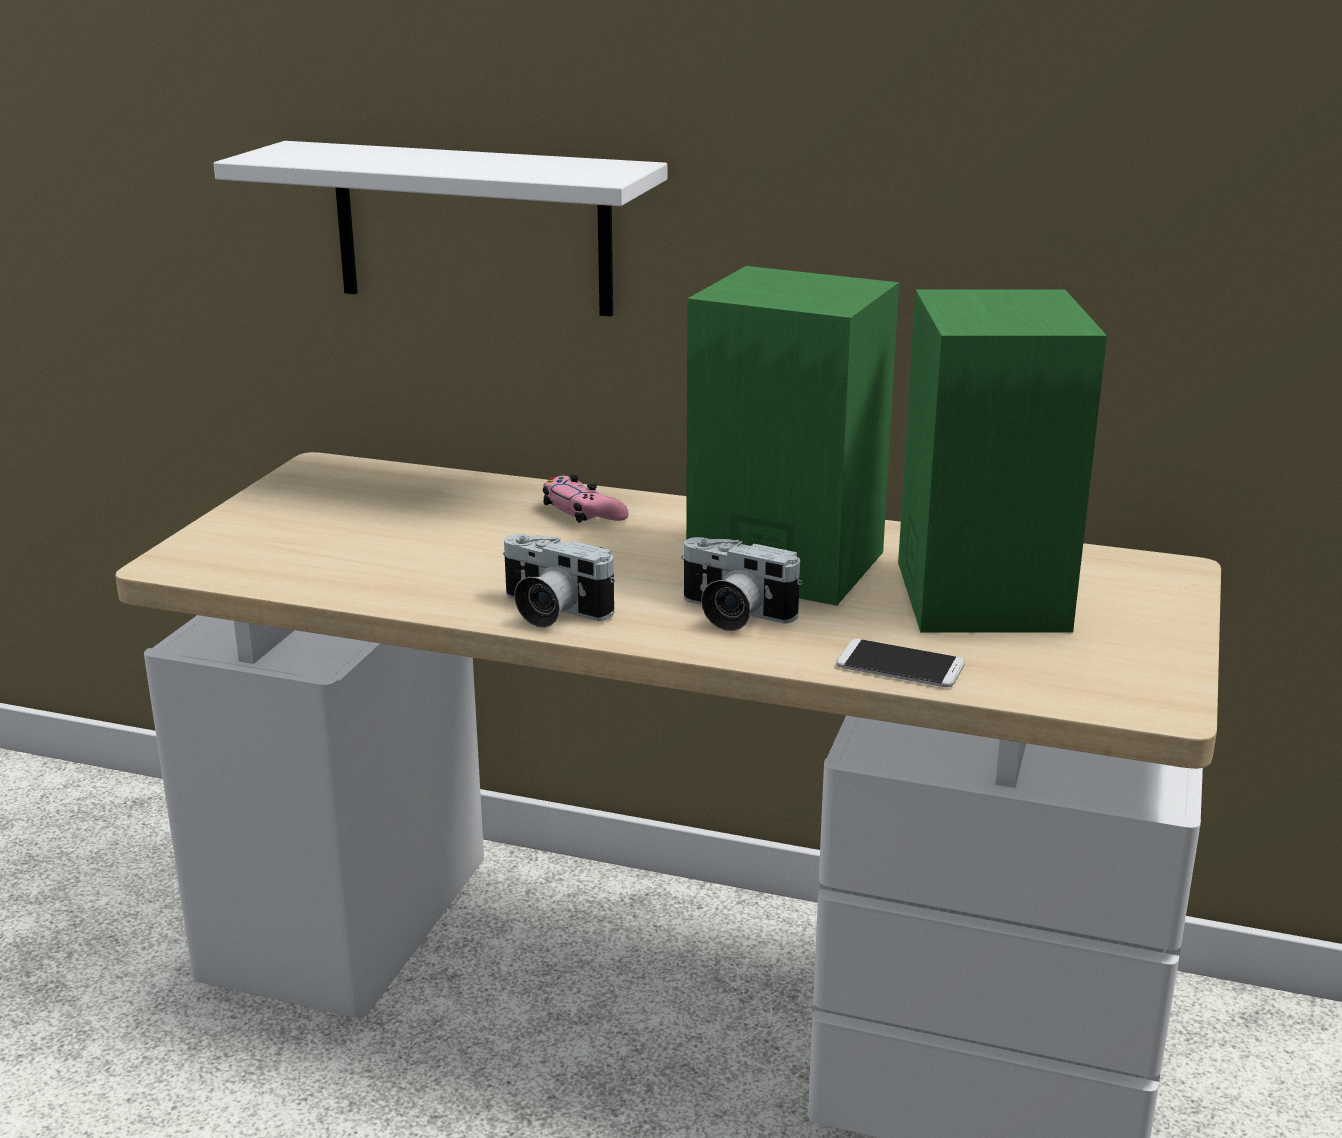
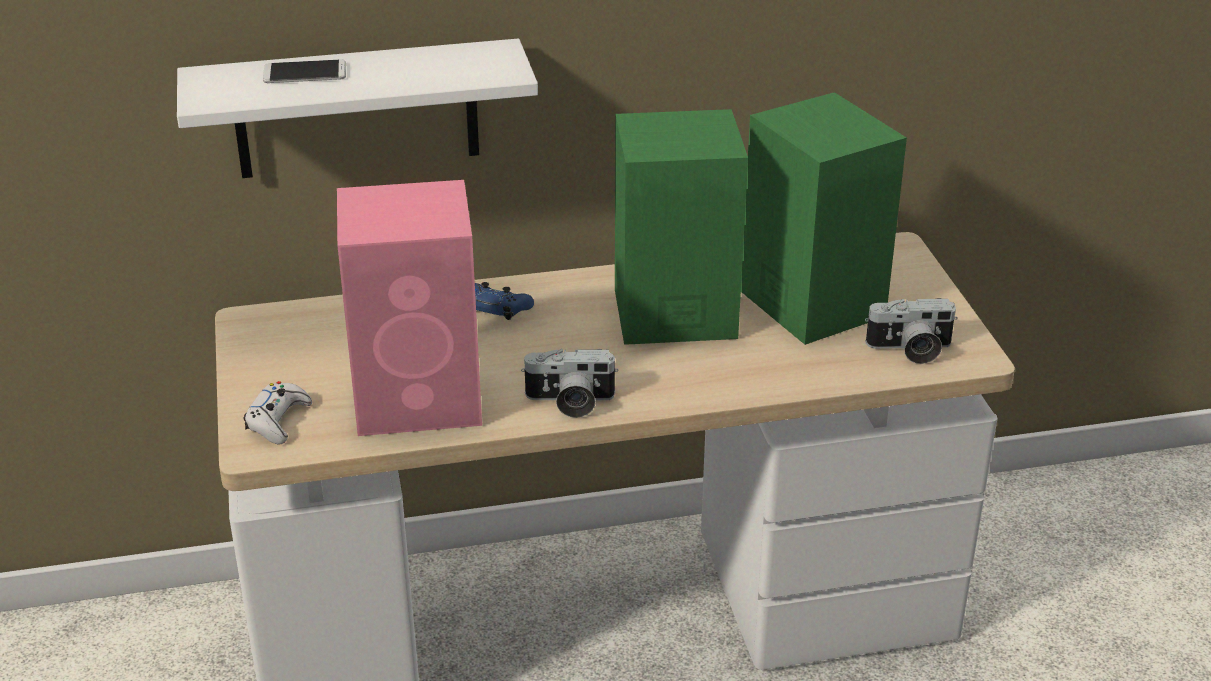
camera: 30 degrees left, 10 degrees up
(227, 547) = (278, 420): none -> white game controller
(394, 566) = (421, 398): none -> pink speaker
(583, 512) = (496, 308): pink game controller -> blue game controller
(732, 614) = (684, 367): camera -> camera (910, 350)
(900, 665) = (817, 374): phone -> phone (305, 73)

